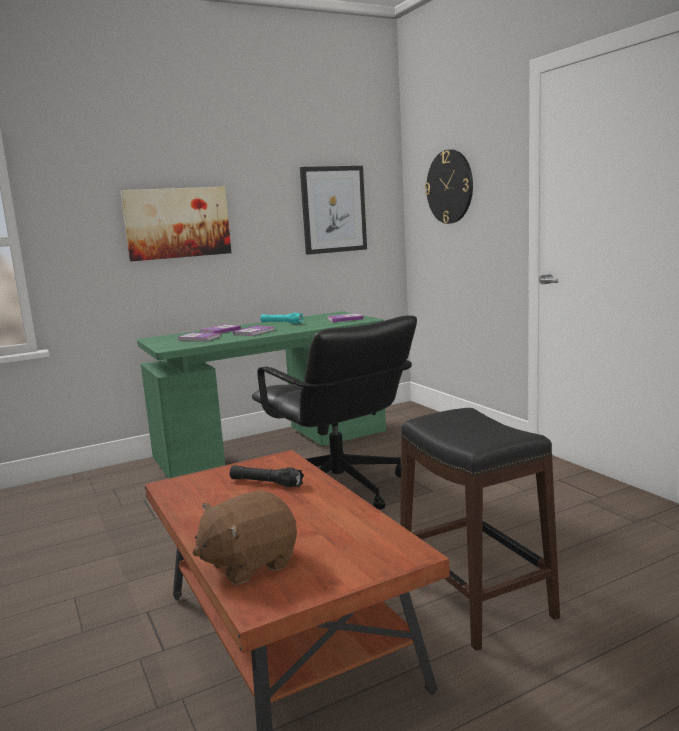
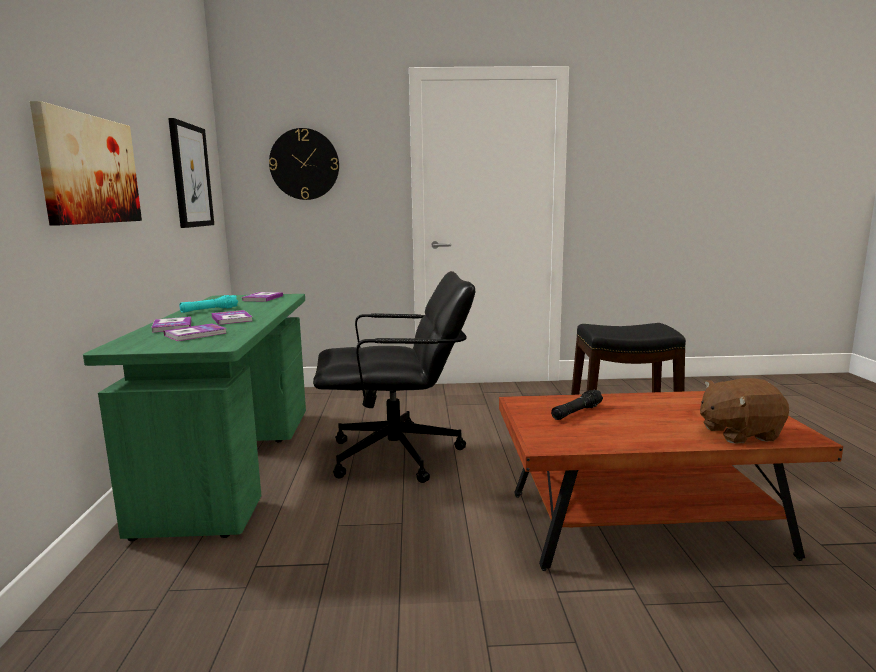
camera: 65 degrees left, 0 degrees up
(248, 563) = (738, 433): brown plush toy -> brown plush toy turned 90 degrees clockwise

